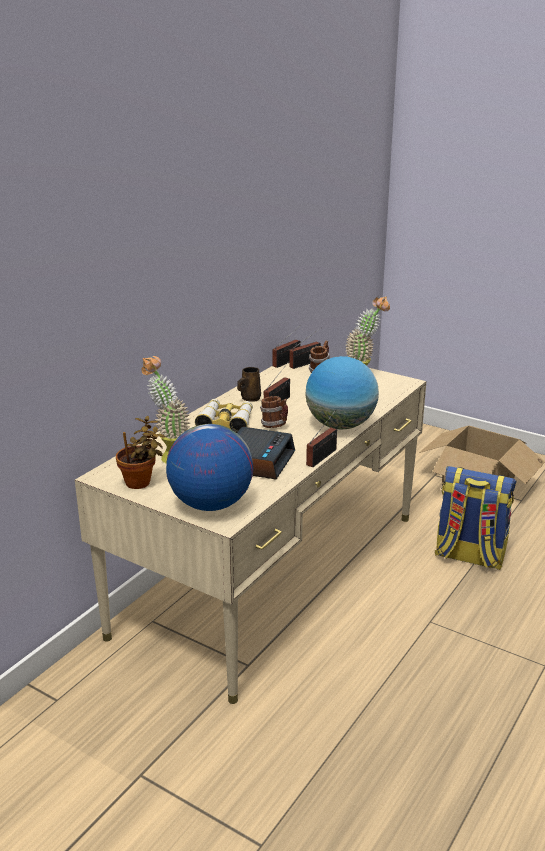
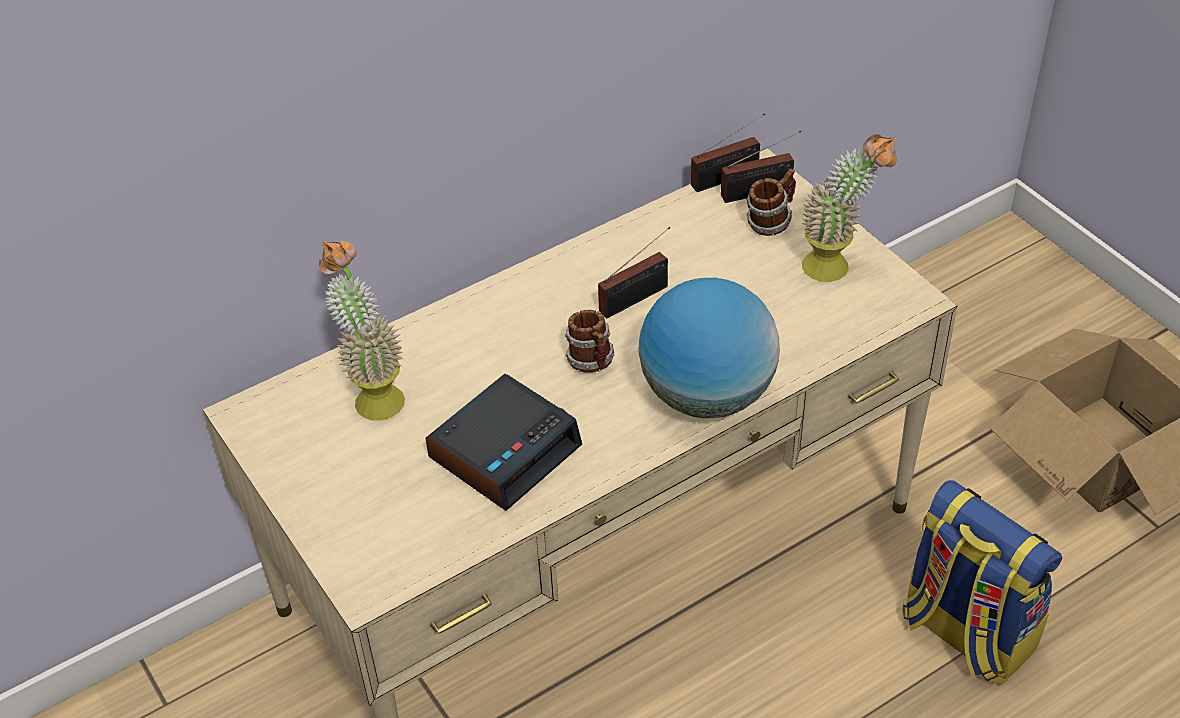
camera: 25 degrees right, 20 degrees up
(141, 483) = (294, 450): potted plant -> none
(210, 504) = (368, 539): globe -> none
(226, 422) = (516, 328): binoculars -> none
(249, 398) = (594, 272): brown mug -> none
(323, 456) = (623, 473): radio -> none

